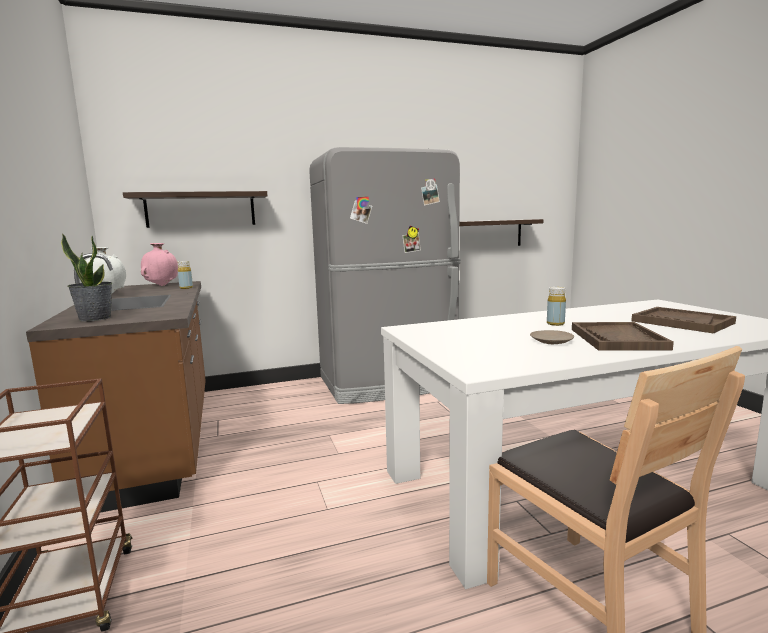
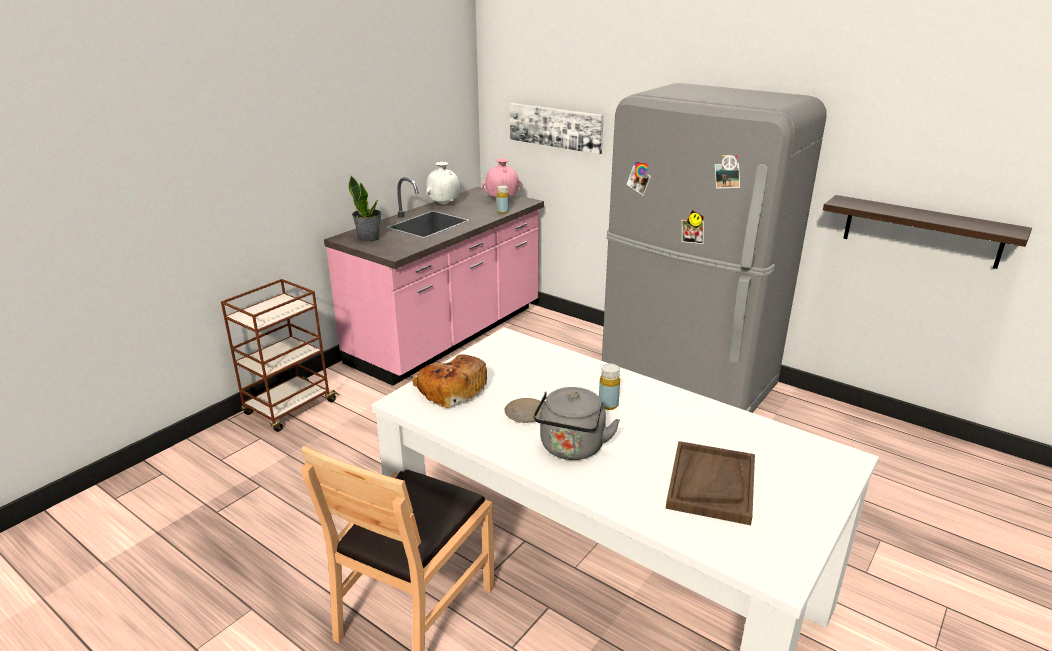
camera: 55 degrees right, 15 degrees up
(156, 440) = (448, 335): brown counter -> pink counter
(201, 209) = (556, 127): shelf -> picture
(476, 353) = (451, 389): none -> bread
(617, 339) = (571, 449): brown tray -> grey kettle

